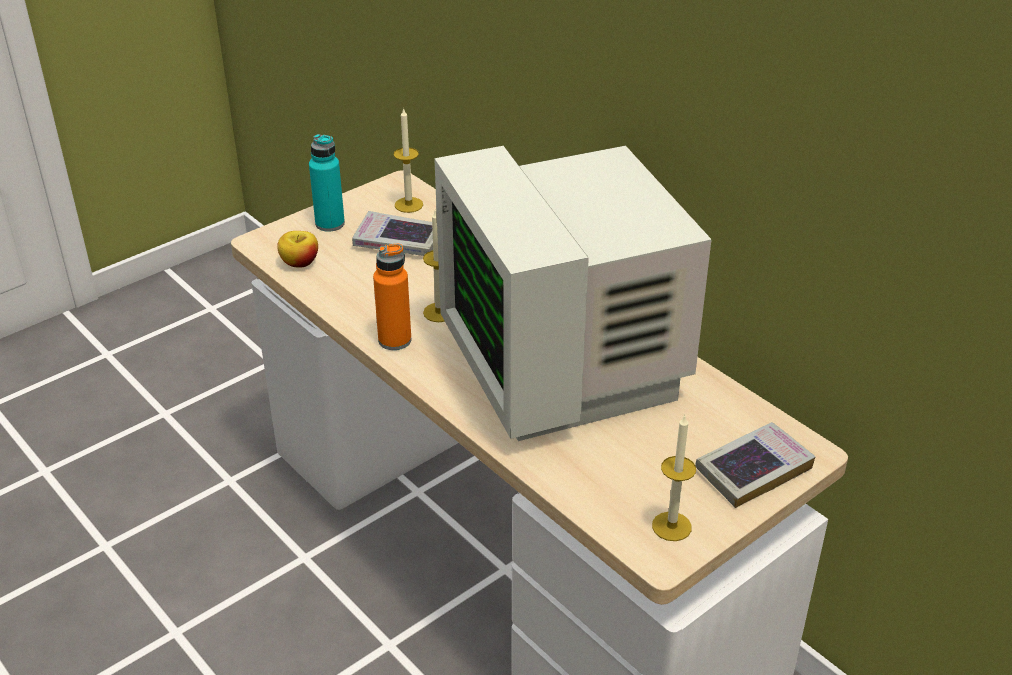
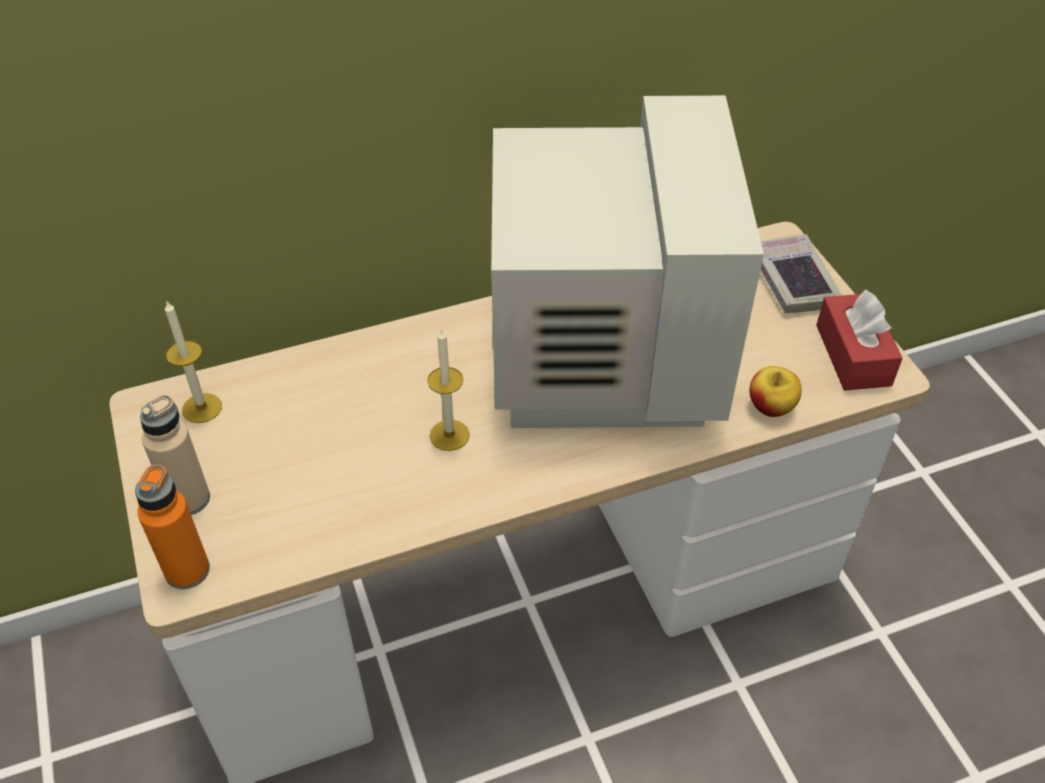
camera: 70 degrees left, 10 degrees up
(299, 263) = (261, 551): apple -> apple (771, 406)
(330, 224) = (189, 499): turquoise bottle -> beige bottle
(394, 340) = (483, 489): orange bottle -> orange bottle (187, 570)
(398, 241) = (279, 437): book -> none
(567, 368) = (599, 357): monitor -> monitor turned 90 degrees counterclockwise
(671, 526) = (853, 355): candle -> red tissue box

